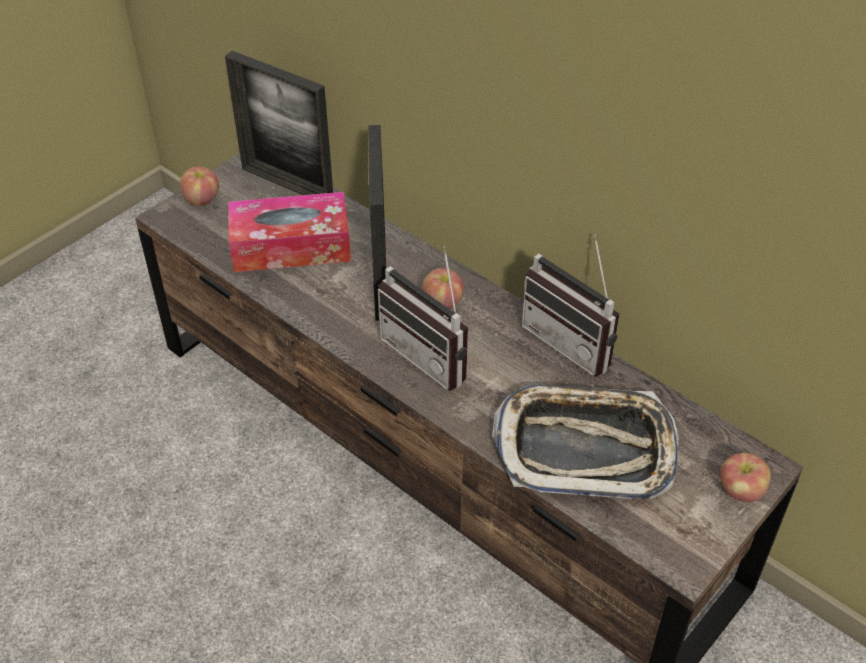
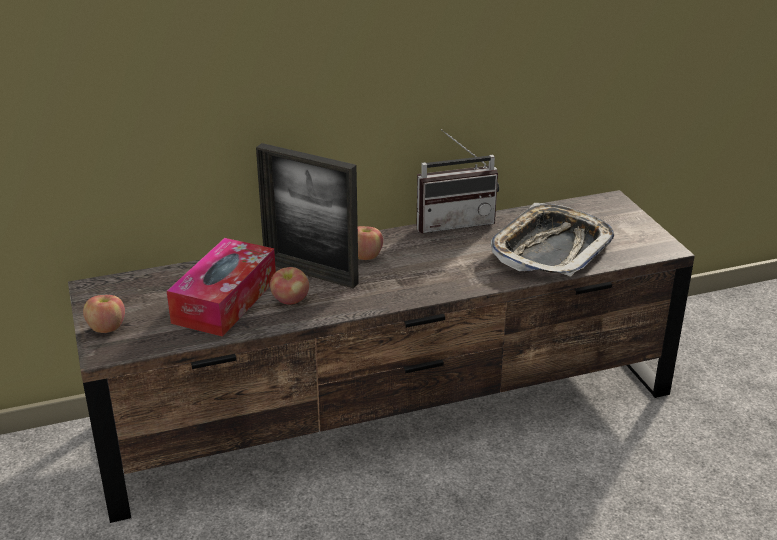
camera: 60 degrees left, 15 degrees down
(287, 184) = (145, 281): picture frame -> none
(432, 354) = (412, 276): radio -> none
(740, 491) = (624, 213): apple -> apple (290, 300)

